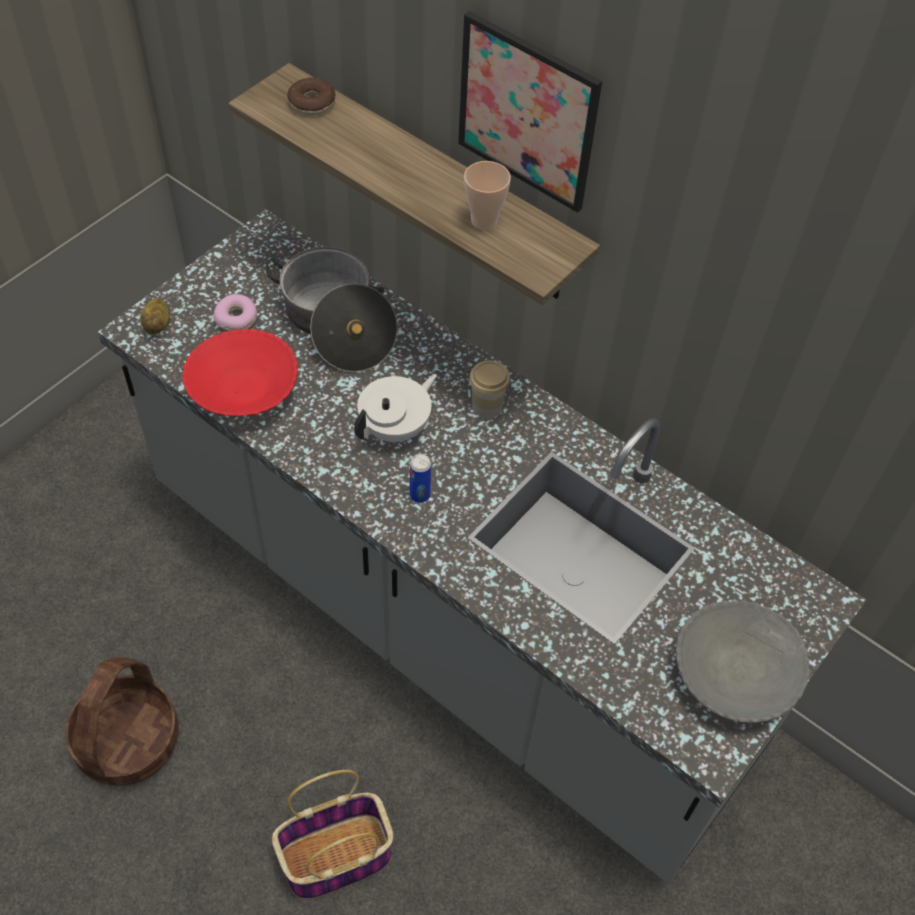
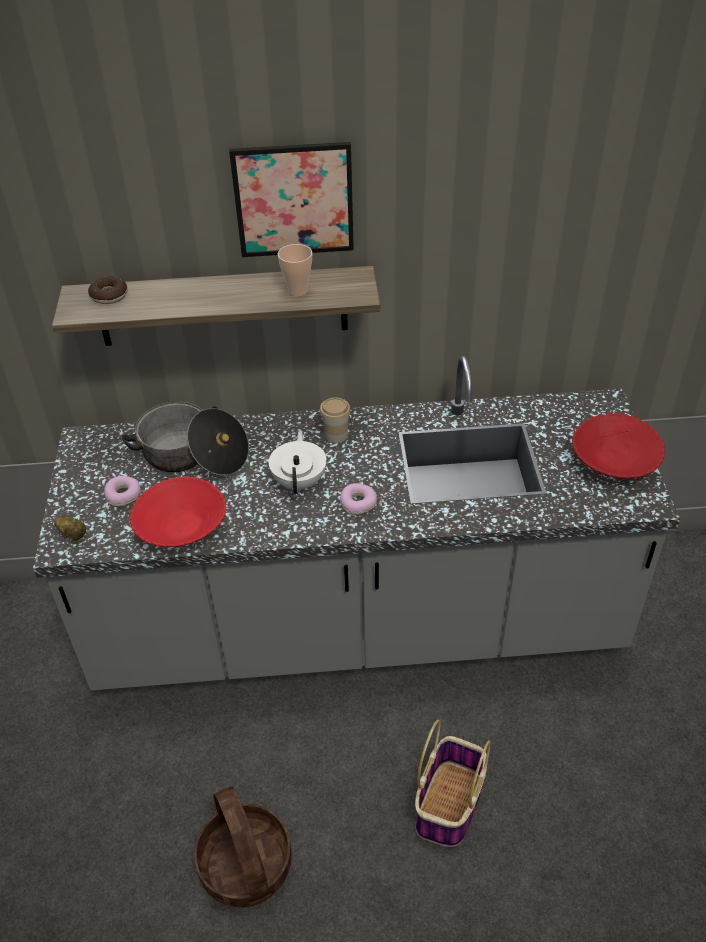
camera: 40 degrees left, 10 degrees down
(419, 495) = (358, 503): can -> donut
(734, 675) = (614, 463): grey bowl -> red bowl

